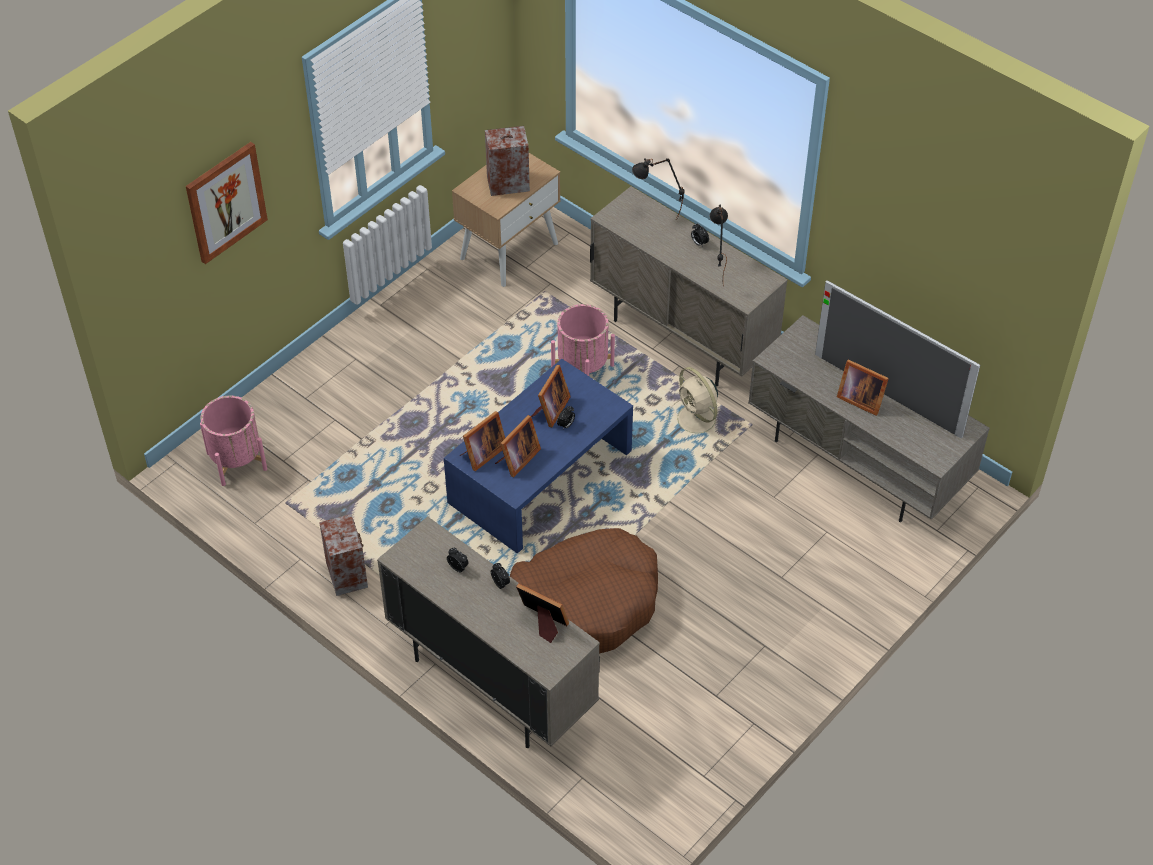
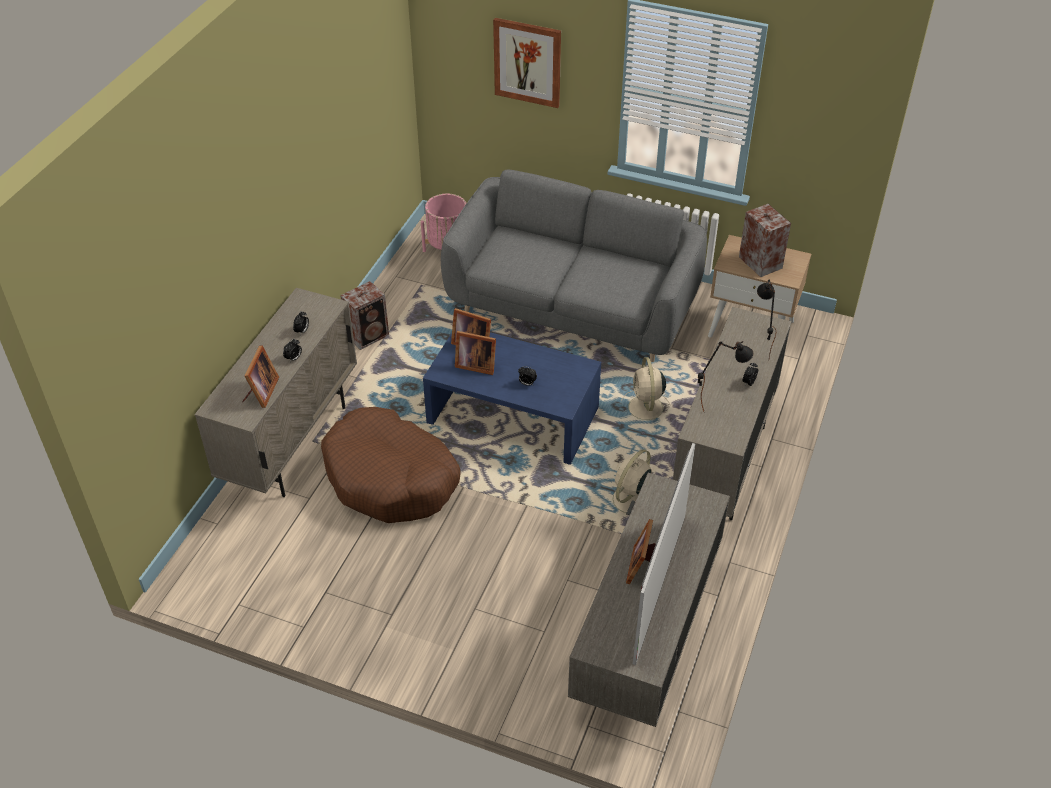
camera: 70 degrees right, 5 degrees down
(402, 379) = (573, 308): none -> grey sofa
(550, 410) = (538, 370): picture frame -> none
(582, 369) = (646, 409): pink planter -> beige fan

